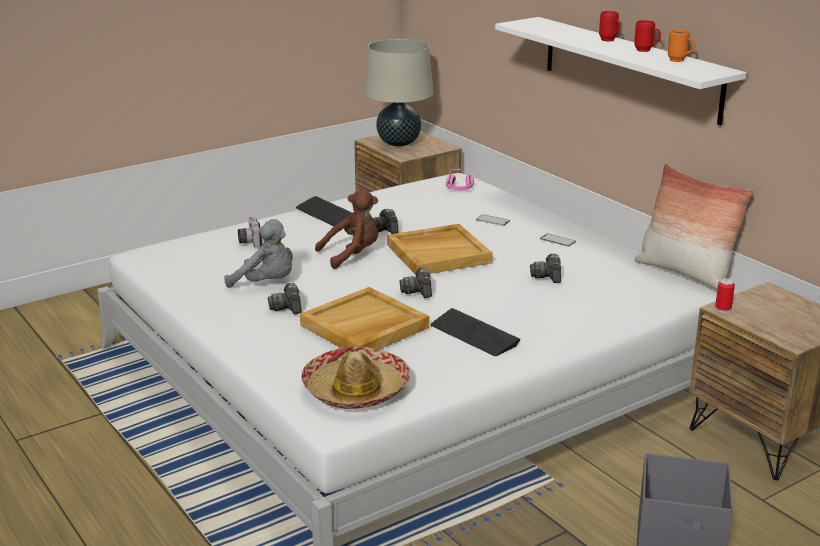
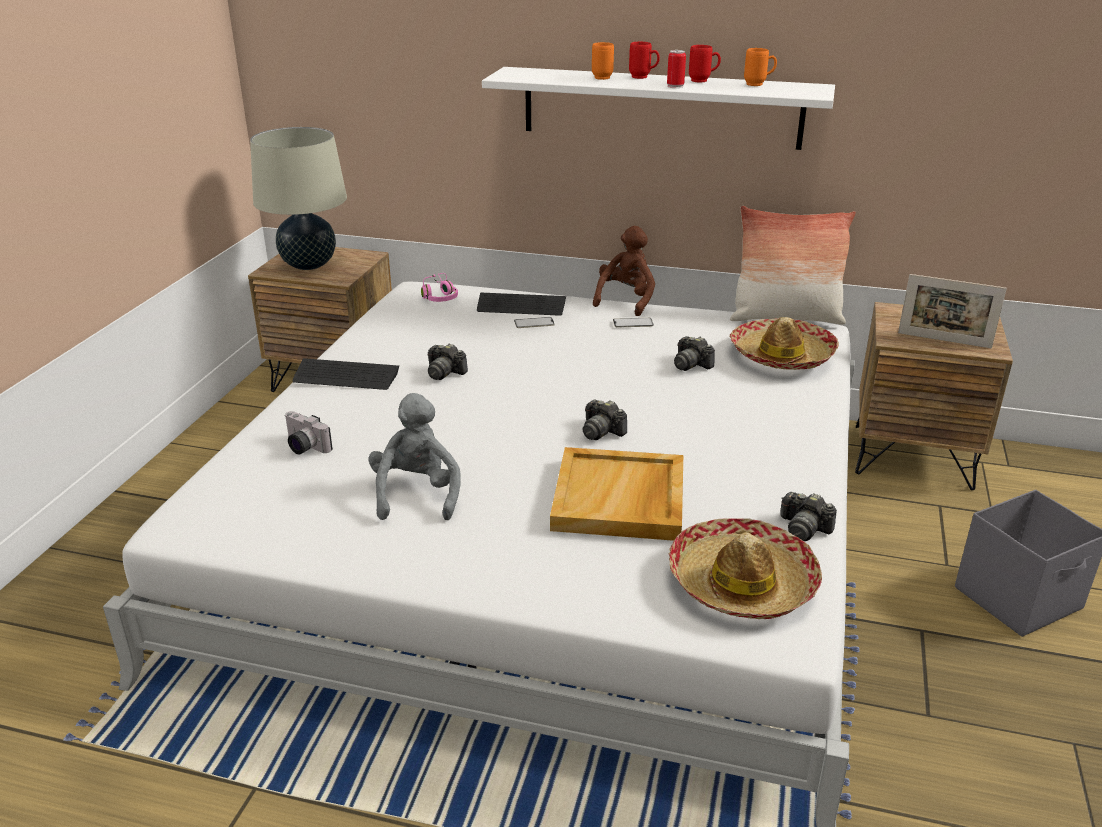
camera: 40 degrees left, 5 degrees up
(266, 283) = (417, 494): grey plush toy -> grey plush toy turned 75 degrees counterclockwise
(287, 307) = (496, 515): camera -> camera (803, 529)
(352, 255) = (461, 416): brown plush toy -> brown plush toy (626, 300)
(439, 253) = (548, 379): beige tray -> none
(474, 334) = (731, 457): keyboard -> keyboard (521, 306)
(580, 35) = (600, 77): none -> orange mug
(625, 293) = (782, 355): none -> hat
(723, 309) = (895, 340): can -> can (675, 86)
(766, 323) = (944, 340): none -> picture frame

